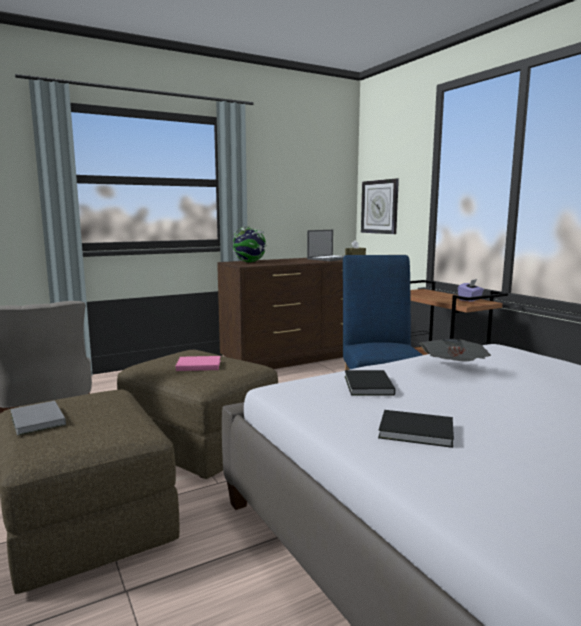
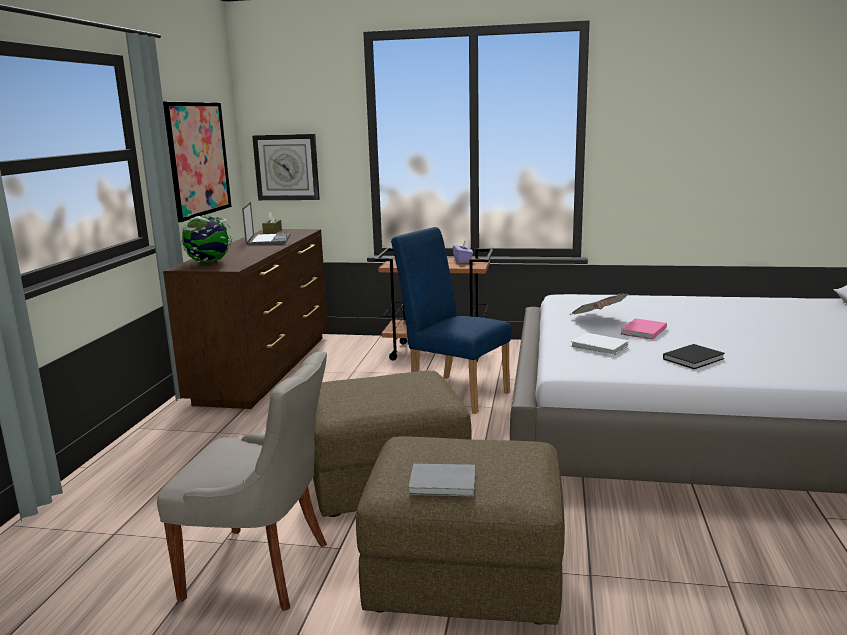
camera: 50 degrees left, 5 degrees up
(197, 365) = (386, 391): pink book -> pink book (642, 331)
(296, 194) = (197, 159): none -> picture
(367, 386) = (600, 346): black book -> white book

